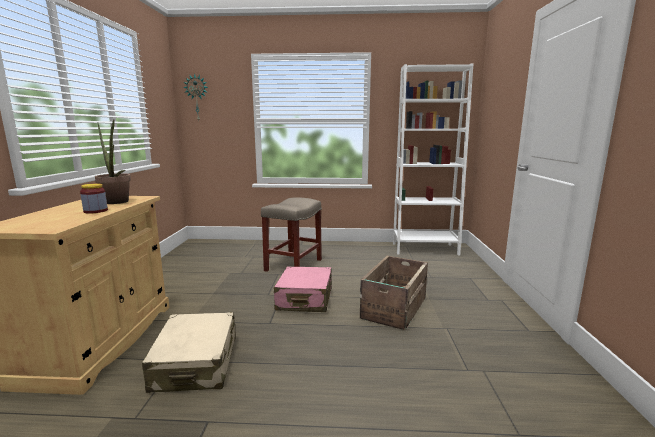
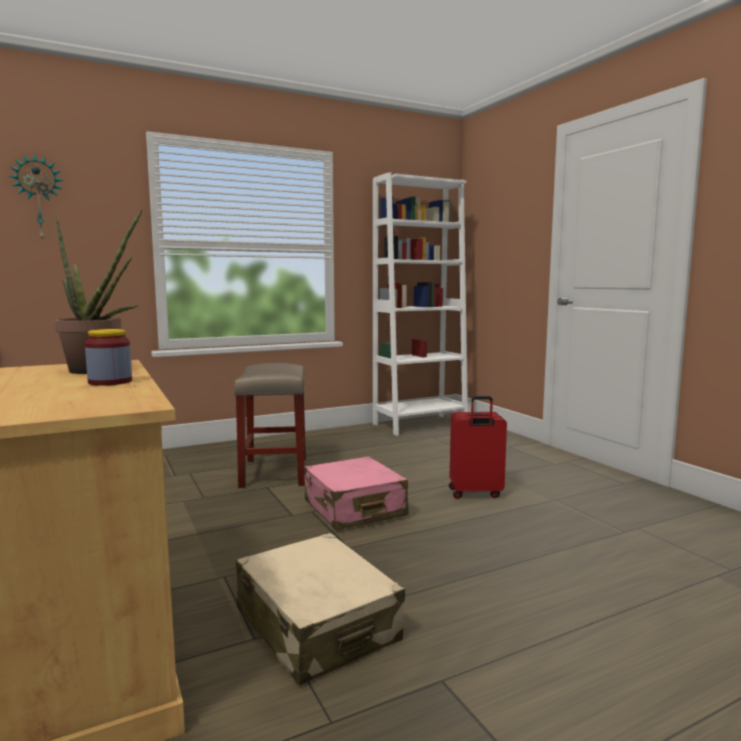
camera: 30 degrees left, 5 degrees down
(393, 308) = (475, 493): crate -> red suitcase

